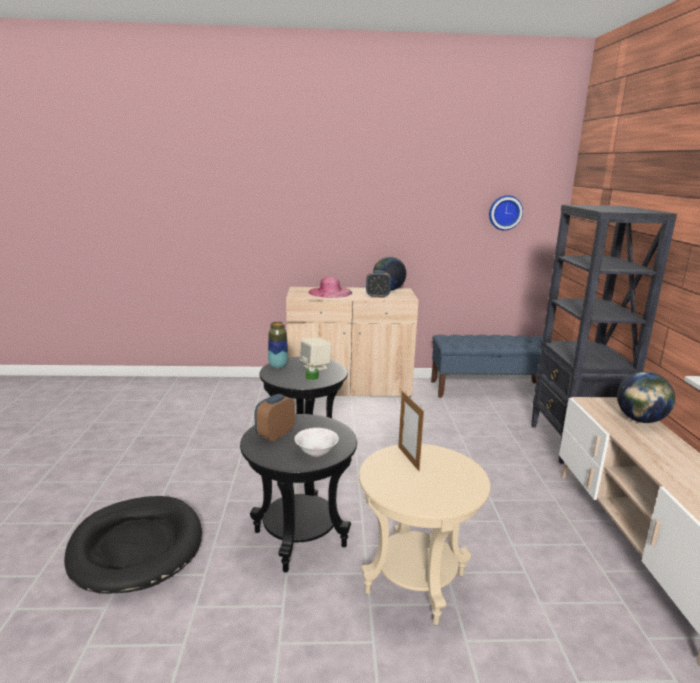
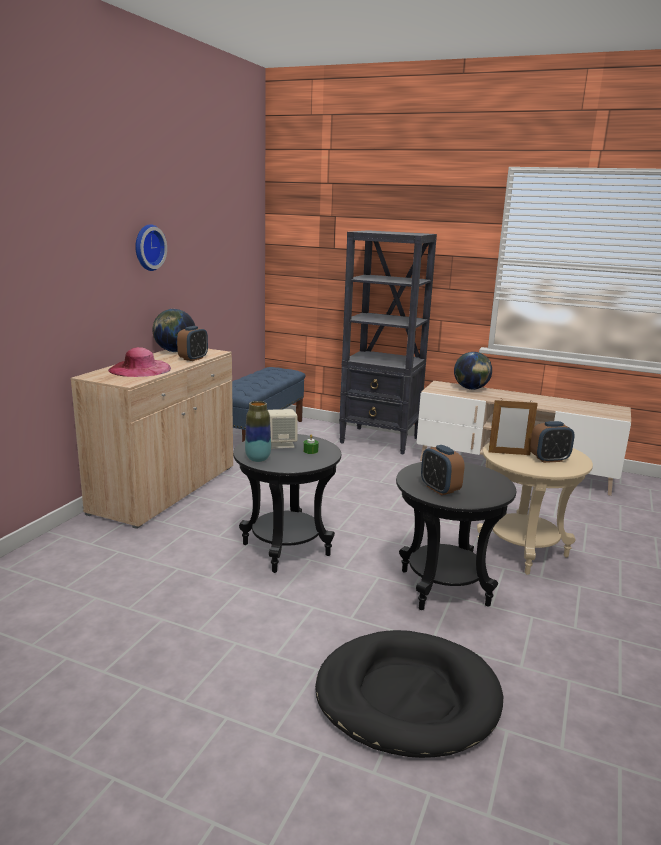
camera: 65 degrees left, 0 degrees up
(316, 452) = (484, 480): white bowl -> none
(418, 484) = (549, 459): none -> alarm clock
(504, 212) = (232, 244): wall clock -> wall clock (147, 247)

